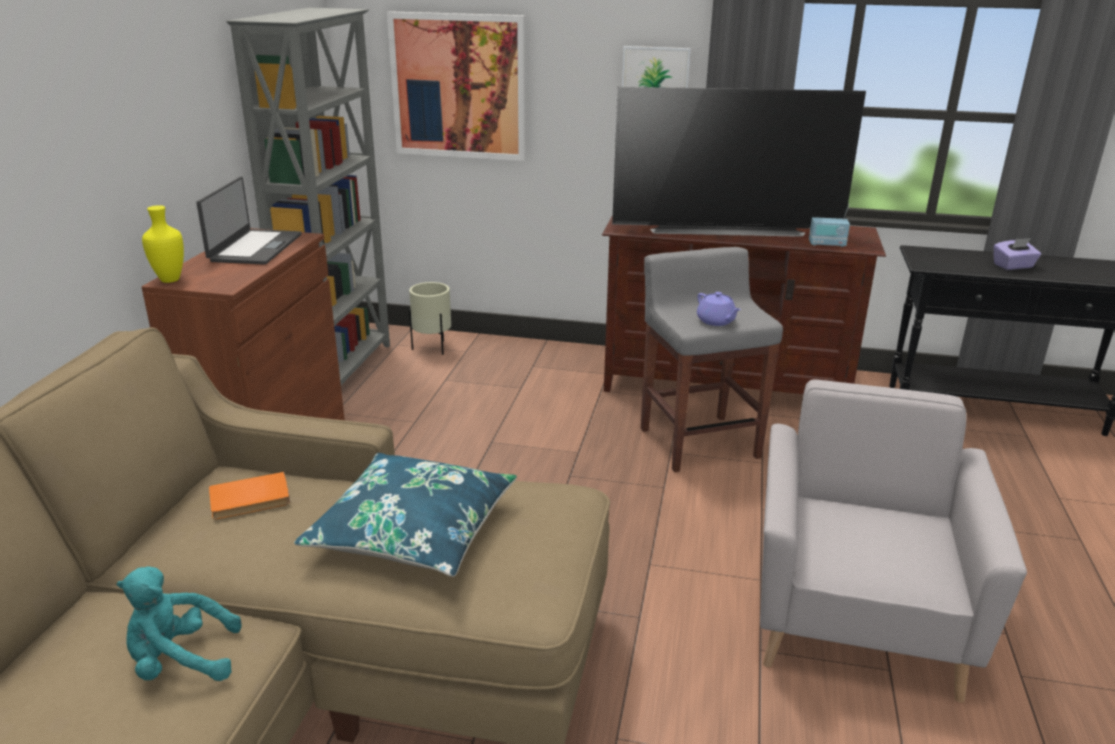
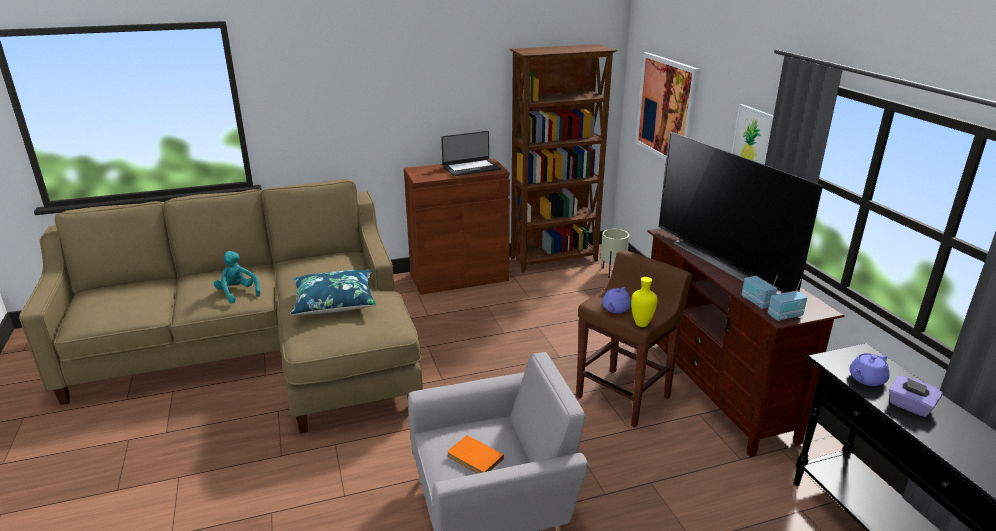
camera: 60 degrees right, 0 degrees up
(169, 280) = (414, 169): yellow vase -> yellow vase (640, 324)
(250, 500) = (330, 264): orange book -> orange book (474, 458)
(342, 369) = (555, 260): grey bookcase -> brown bookcase
(698, 442) = (624, 396): grey stool -> brown stool
(864, 244) = (785, 316): none -> radio
(964, 264) = (866, 379): none -> purple teapot

